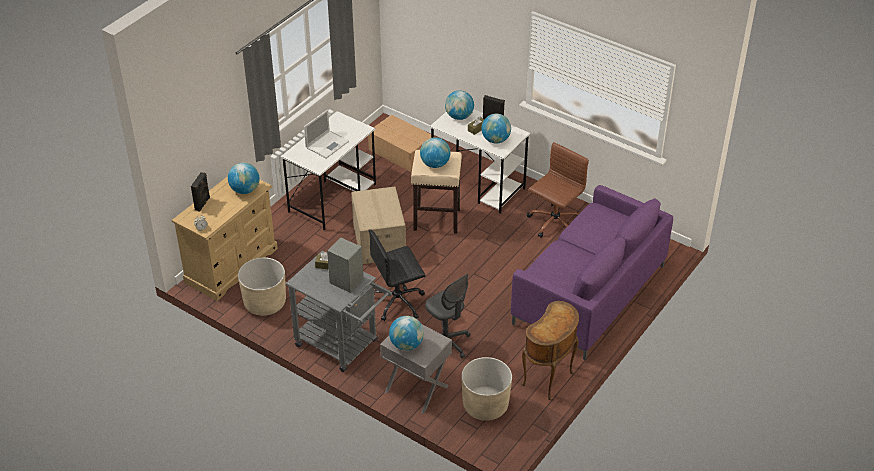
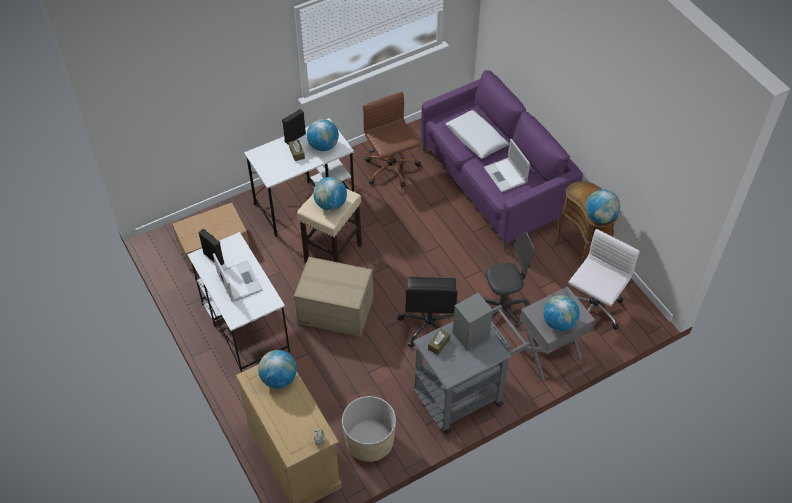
camera: 65 degrees left, 10 degrees up
(203, 204) = (278, 427): black speaker -> black speaker (214, 257)
(459, 116) = (269, 159): globe -> globe (600, 217)
(485, 405) = (592, 309): beige planter -> white office chair
(560, 268) = (505, 175): none -> laptop
(591, 237) = (476, 139): none -> white pillow

